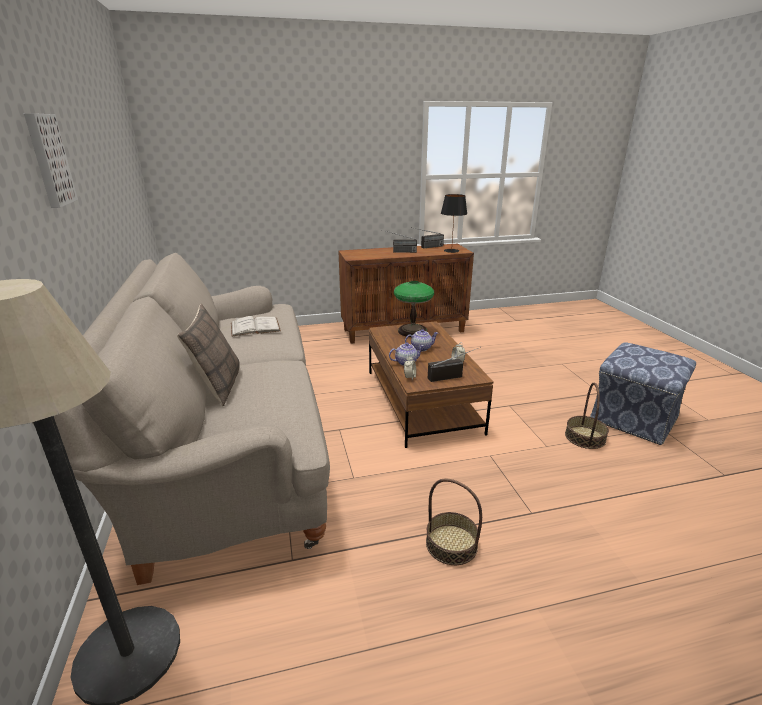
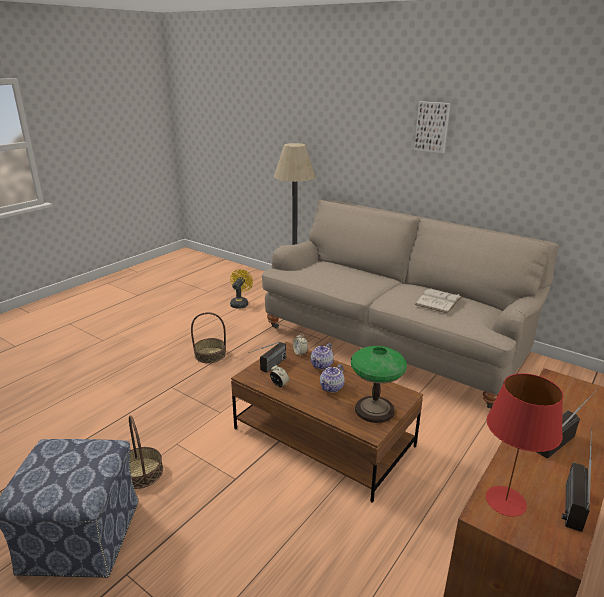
camera: 140 degrees right, 0 degrees up
(218, 386) = (364, 271): pillow -> none
(278, 682) = (240, 303): none -> yellow fan
(451, 251) = (505, 500): black table lamp -> red table lamp

